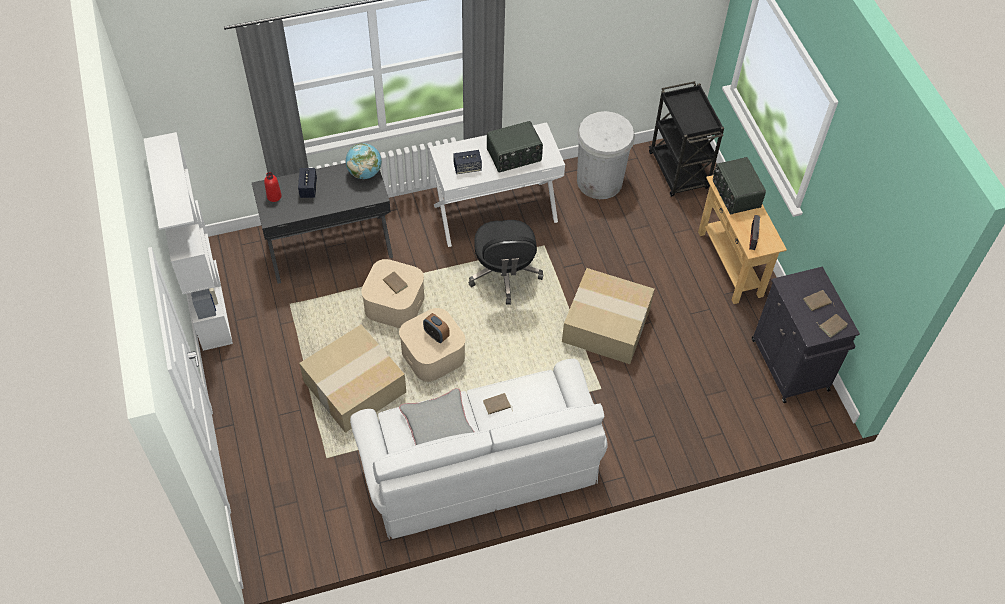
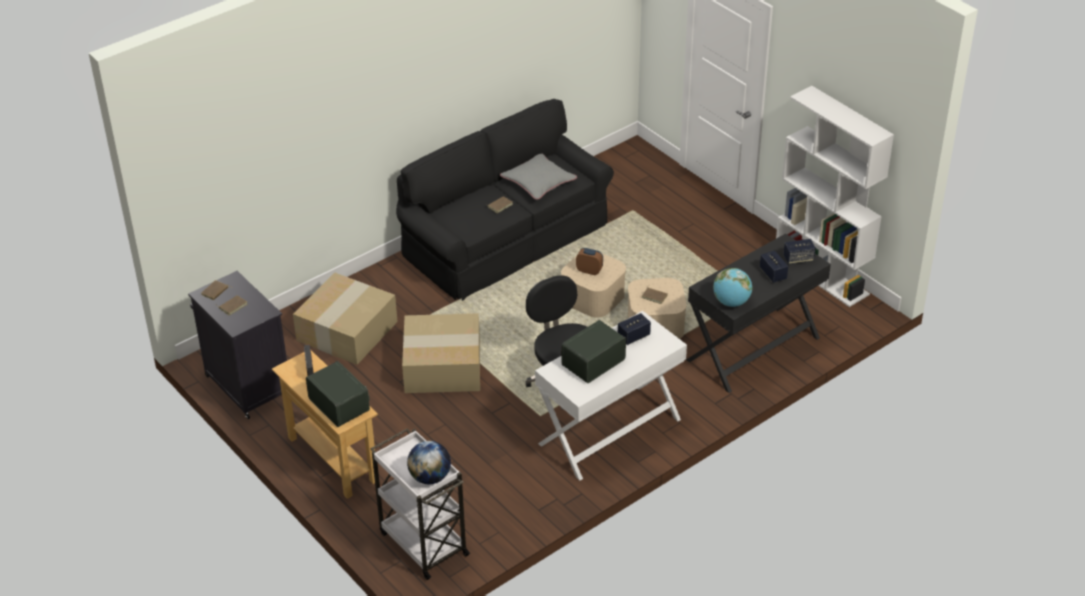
camera: 160 degrees right, 15 degrees down
(274, 196) = (798, 259): red bottle -> speaker
(354, 388) = (644, 256): cardboard box -> cardboard box (346, 330)
(480, 465) = (505, 239): white sofa -> black sofa
(599, 181) = (512, 501): white trash can -> none
(679, 172) = (422, 542): black cart -> white cart
(684, 102) = (430, 477): none -> globe

